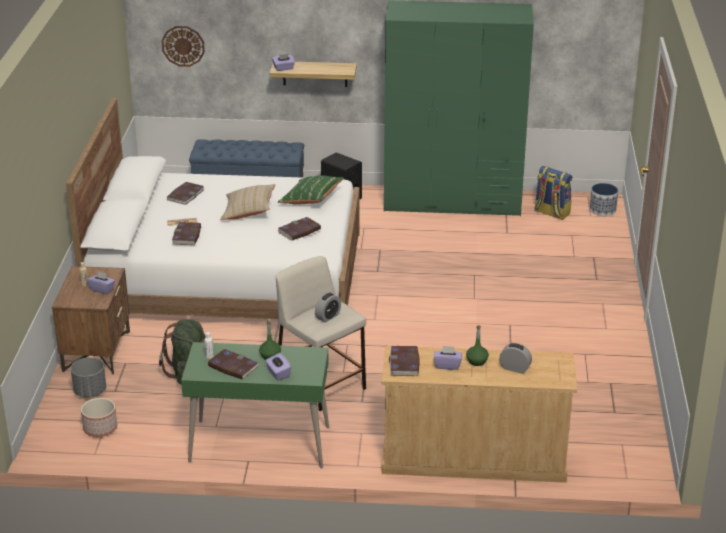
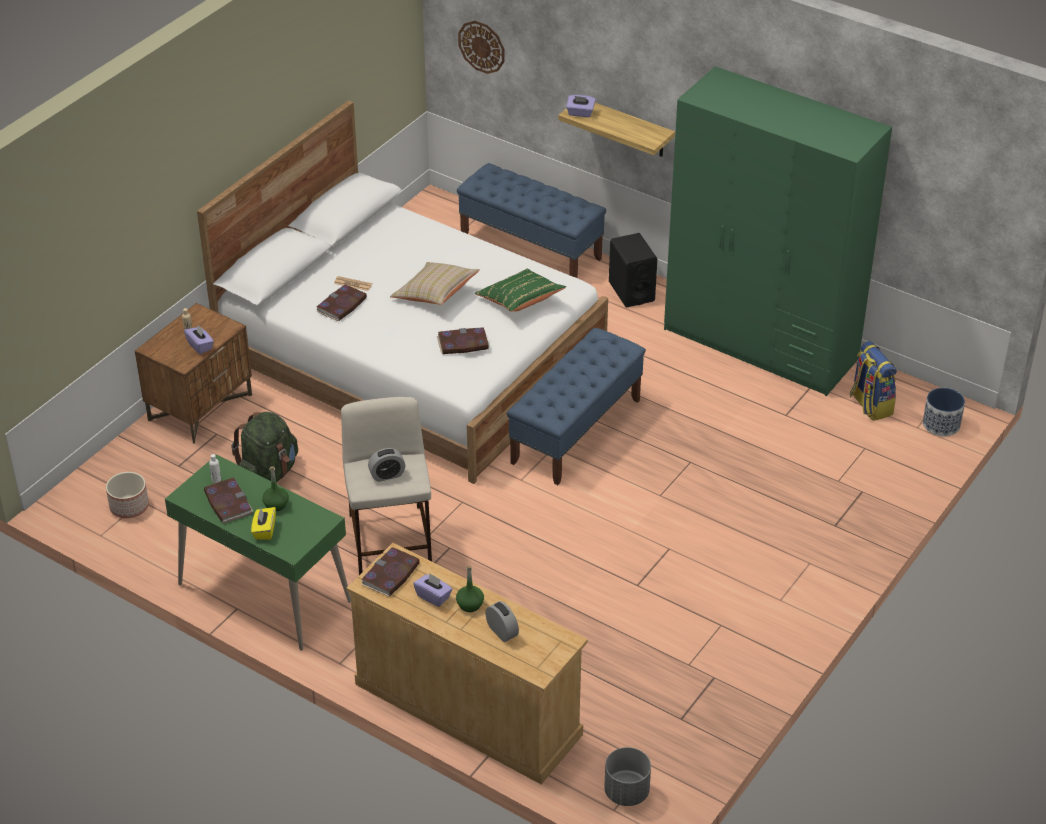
camera: 30 degrees right, 10 degrees up
(90, 391) = (154, 456): grey planter -> grey planter (626, 792)
(185, 195) = (389, 246): book -> none
(278, 373) = (264, 530): purple tissue box -> yellow tissue box
(383, 281) = (576, 431): none -> blue bench

